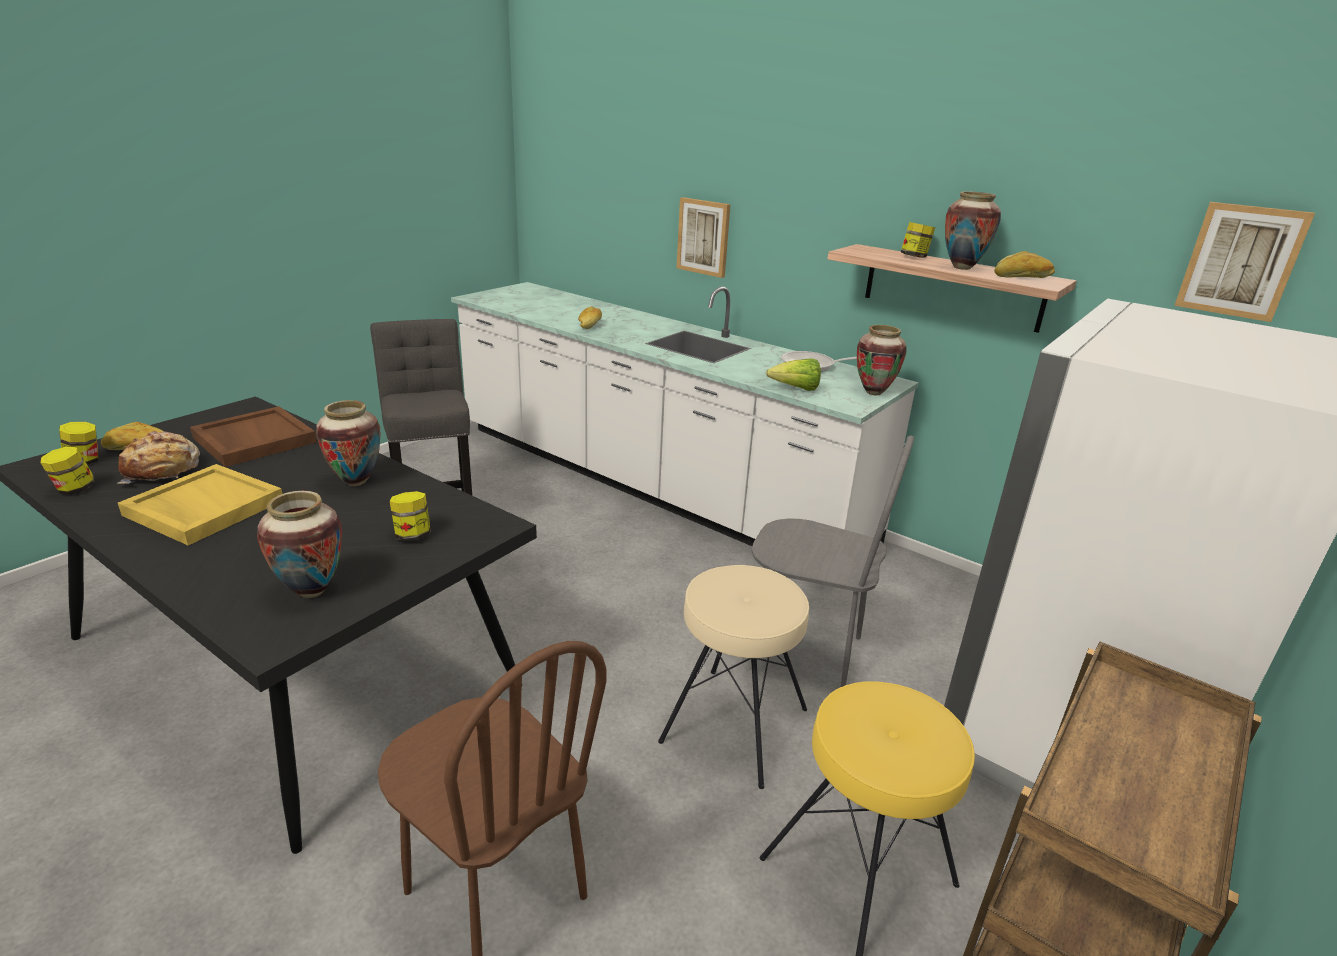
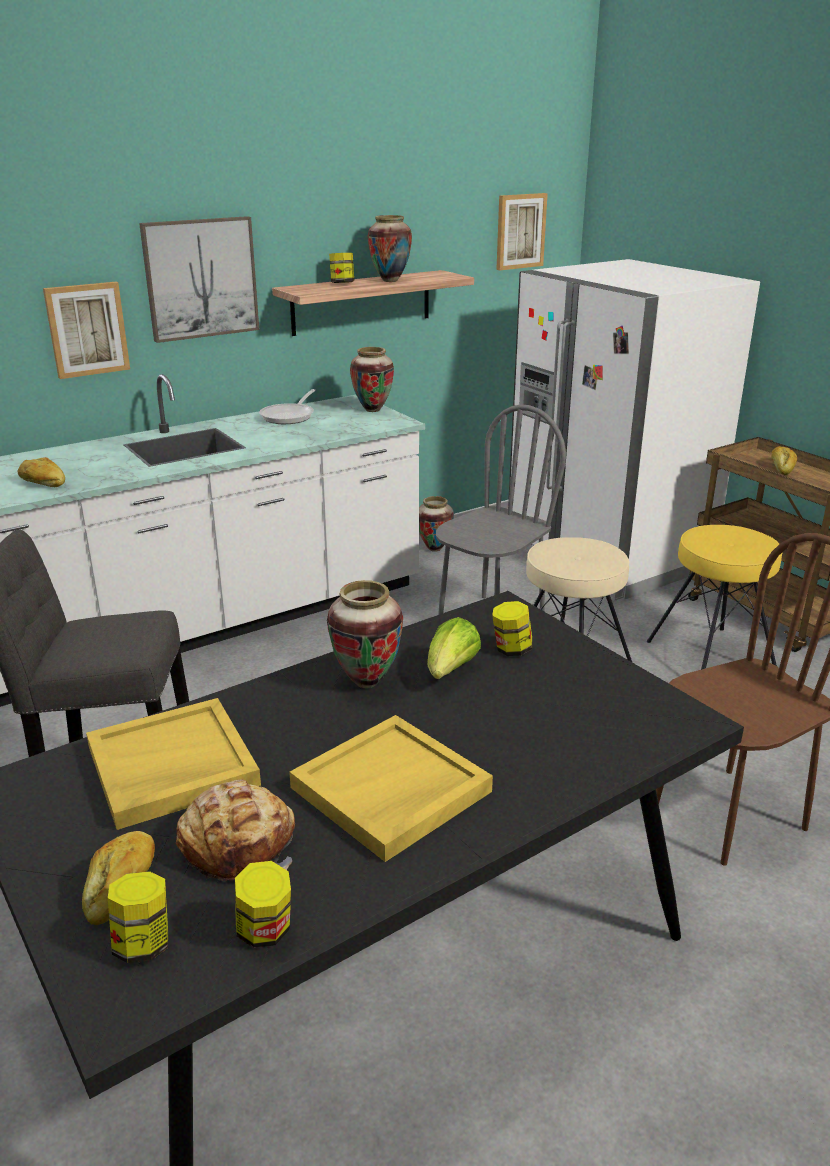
camera: 70 degrees left, 0 degrees up
(253, 440) = (171, 767): brown tray -> yellow tray
(311, 591) = (610, 703): vase -> vase (434, 549)
(794, 218) = (200, 278): none -> picture
(796, 389) = (345, 431): lettuce -> lettuce (450, 671)
(1023, 277) = (429, 276): bread -> bread (782, 467)

